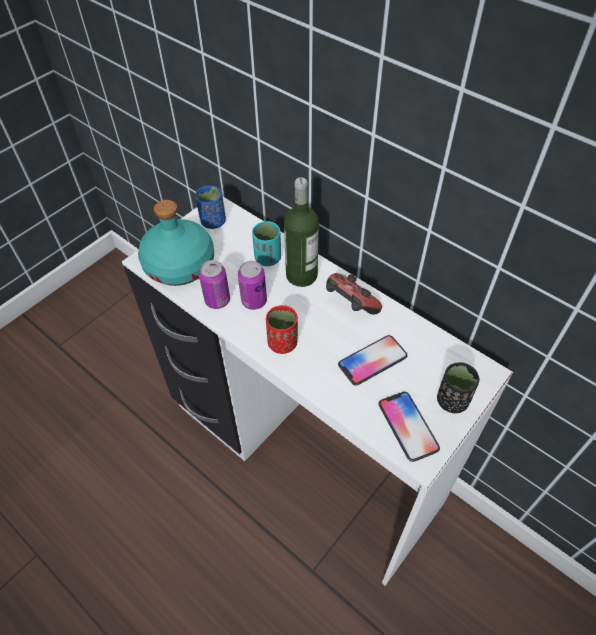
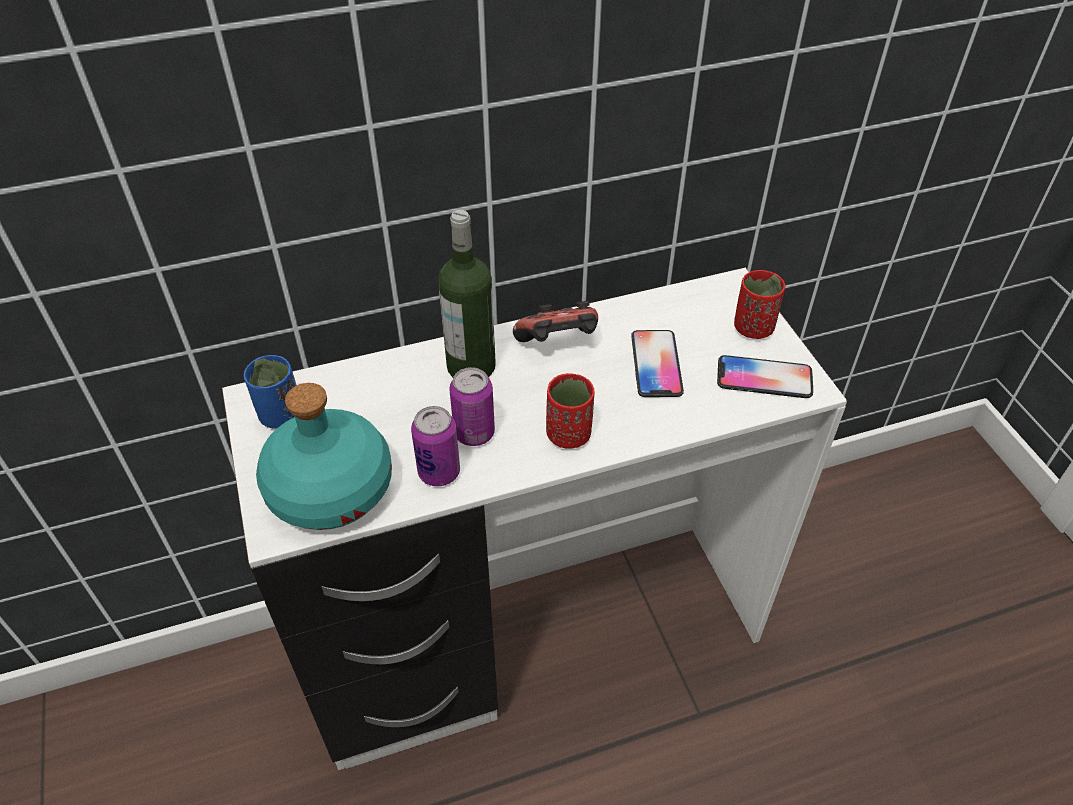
camera: 60 degrees left, 5 degrees down
(268, 258) = (410, 386): turquoise cup -> none
(452, 400) = (753, 328): black cup -> red cup

